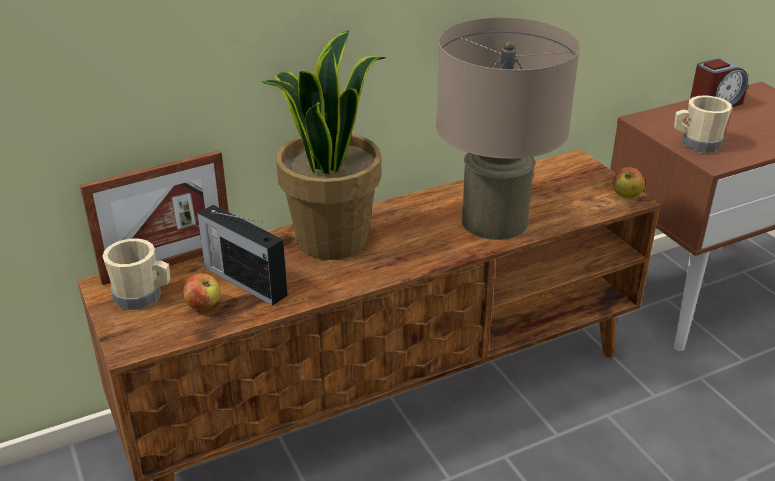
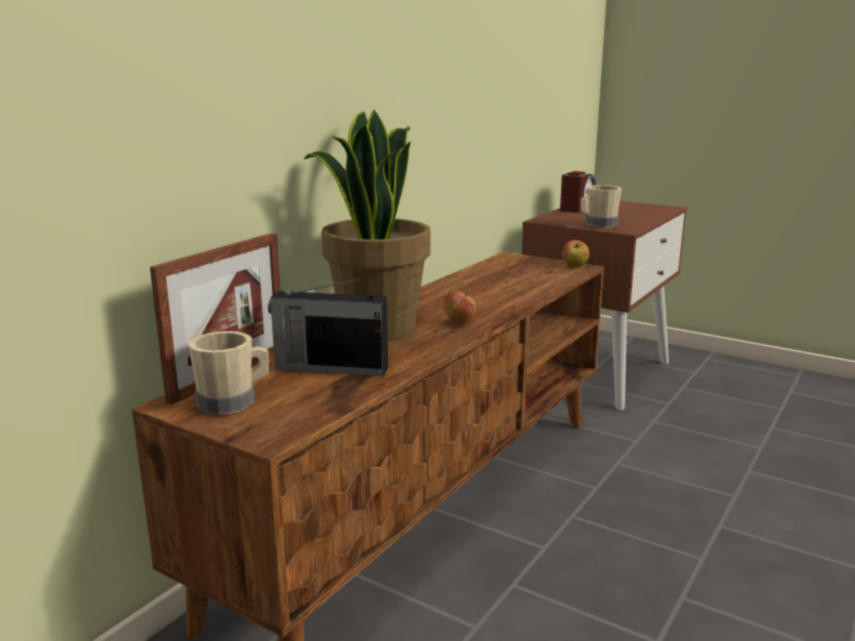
camera: 30 degrees left, 15 degrees down
(204, 306) = (312, 392): apple -> apple (458, 322)
(494, 221) = (500, 294): beige table lamp -> none

